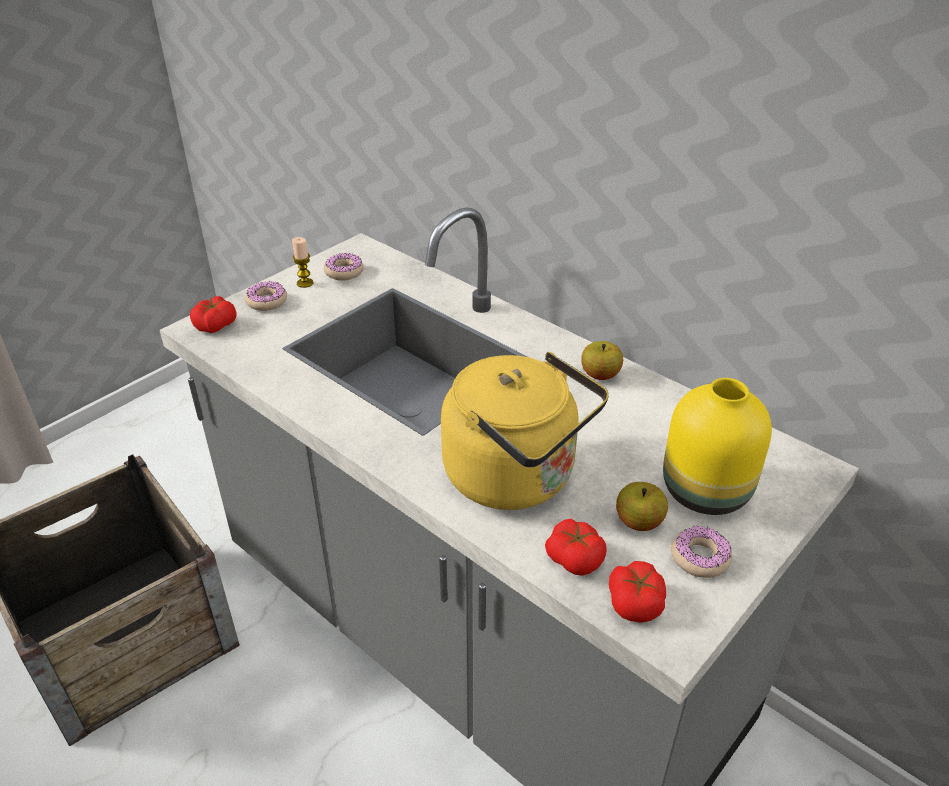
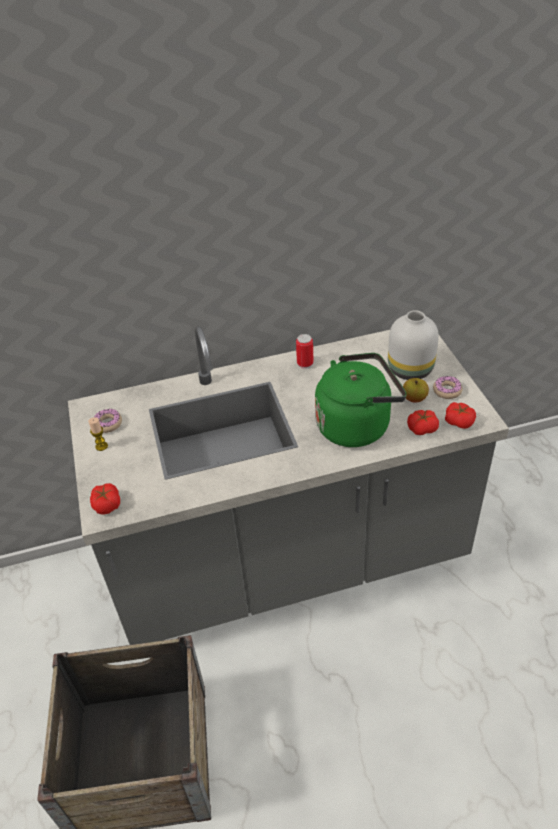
camera: 55 degrees left, 5 degrees up
(266, 301) = (104, 471): donut -> none
(517, 477) = (357, 425): yellow kettle -> green kettle
(600, 375) = (305, 364): apple -> can
(704, 489) = (409, 369): yellow vase -> white vase

